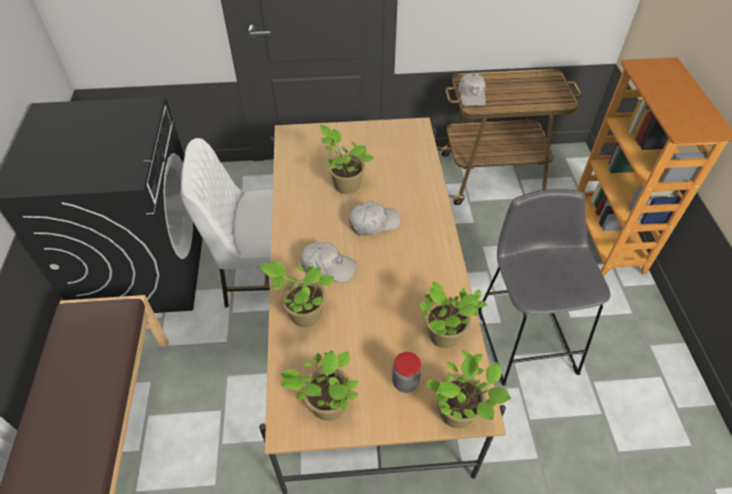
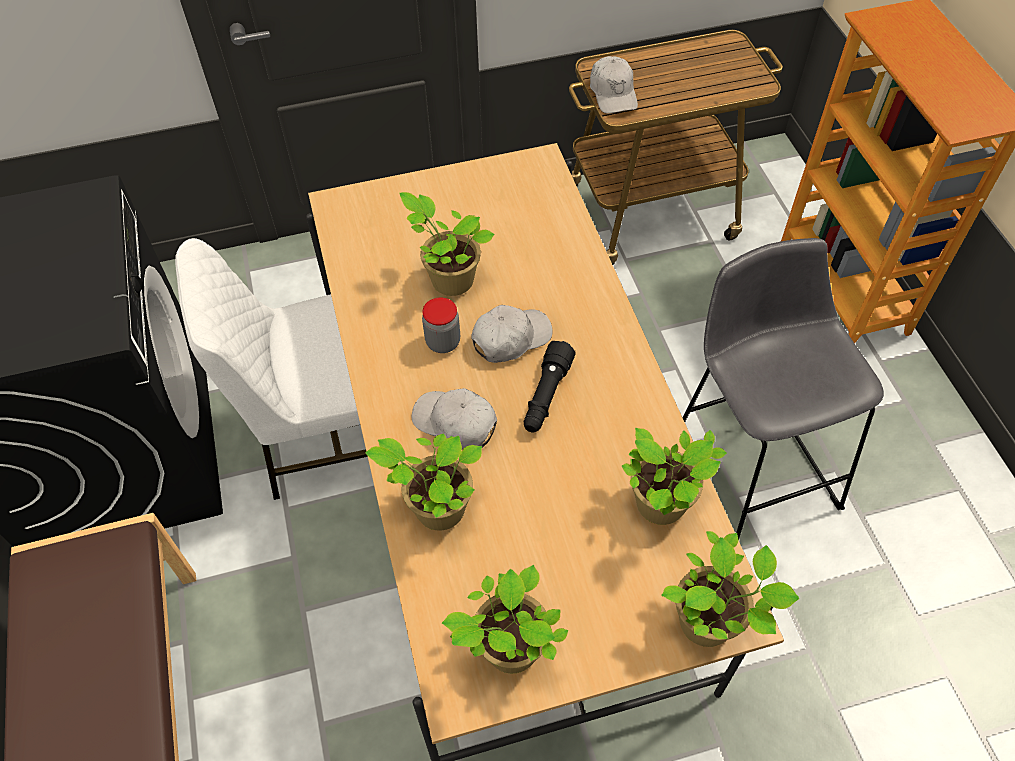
camera: 10 degrees left, 5 degrees up
(327, 266) = (455, 423): white cap -> white cap turned 150 degrees counterclockwise
(387, 259) = (546, 396): none -> black flashlight
(405, 382) = (619, 589): jar -> jar (443, 342)

